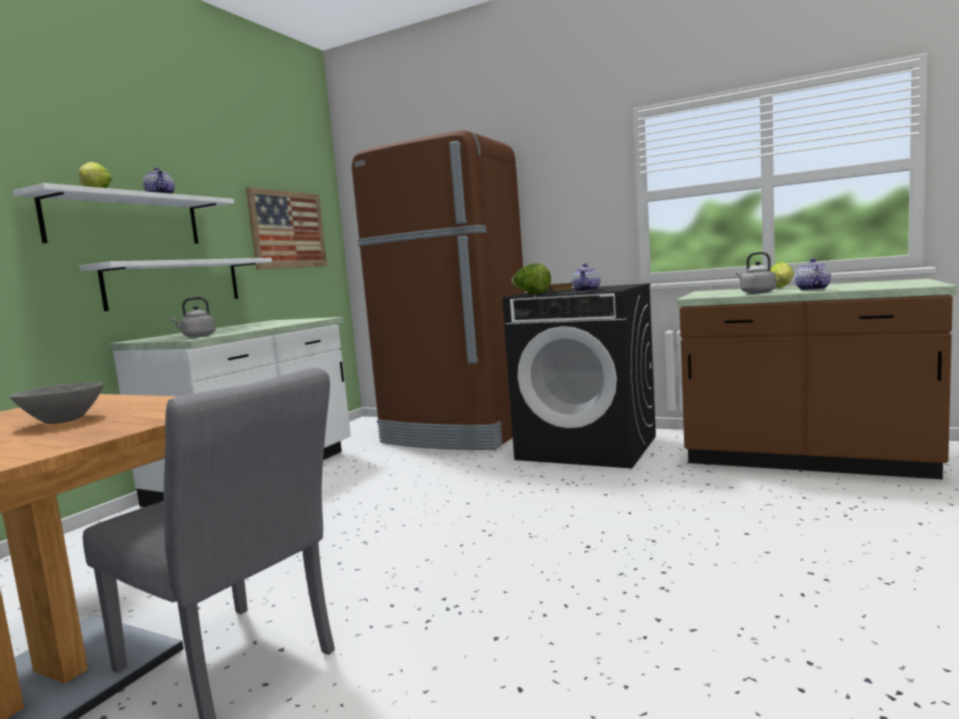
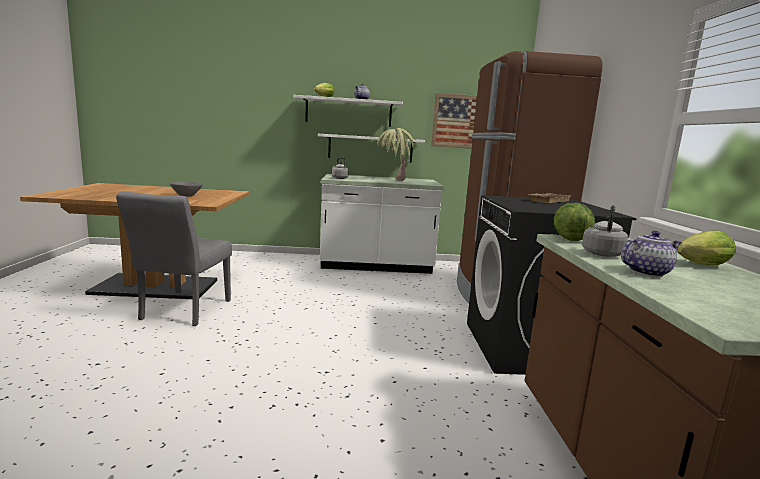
camera: 60 degrees right, 5 degrees up
(269, 325) = (393, 181): none -> potted plant
(531, 294) = (499, 198): lettuce -> lettuce (569, 239)
(587, 291) = (520, 205): teapot -> none

